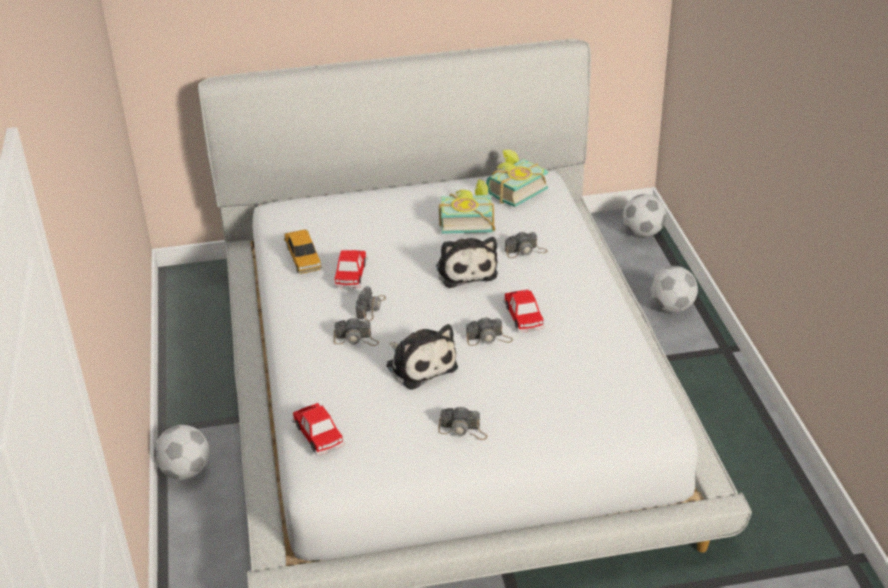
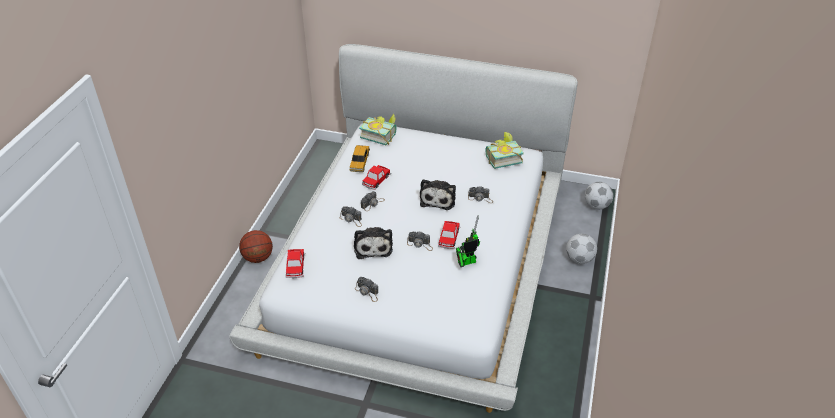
camera: 25 degrees right, 5 degrees up
(186, 470) = (258, 258): football -> basketball
(466, 221) = (461, 169): book -> book (380, 135)
(575, 340) = (466, 262): none -> toy robot

